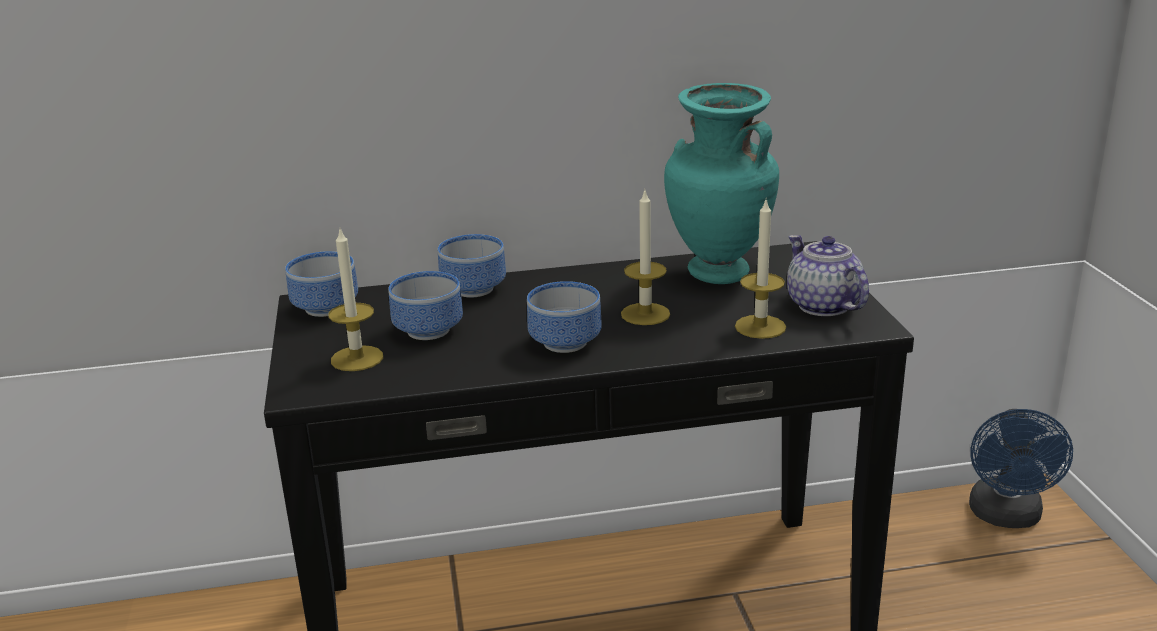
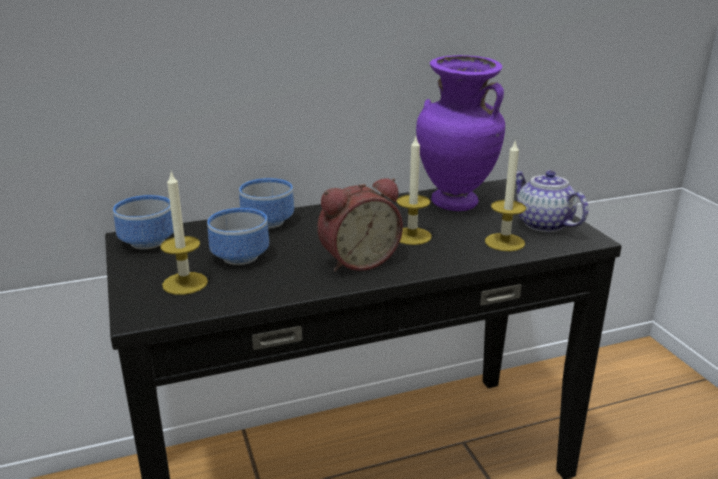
camera: 10 degrees left, 0 degrees up
(566, 341) = (357, 260): bowl -> alarm clock
(717, 274) = (454, 204): turquoise vase -> purple vase
(1006, 517) = (634, 369): blue fan -> none

